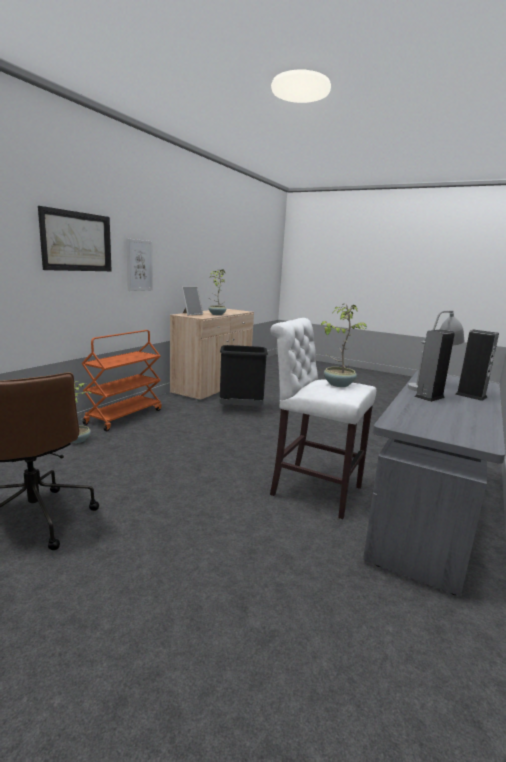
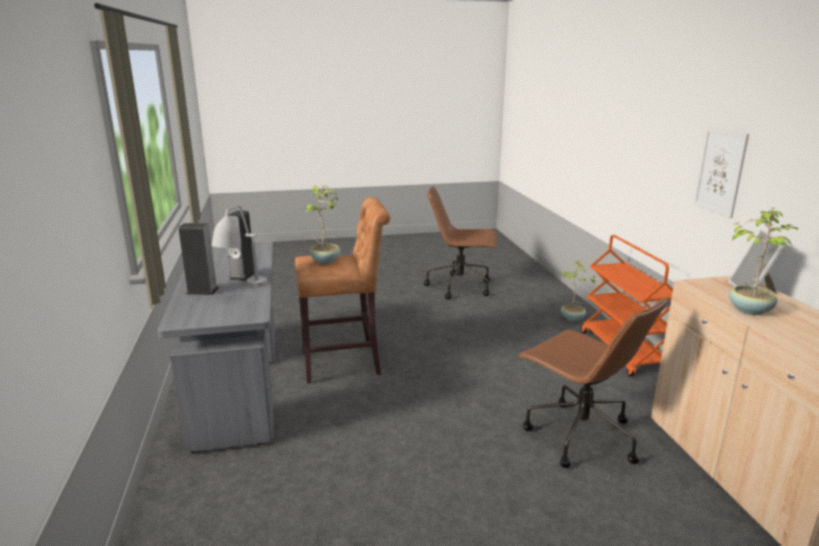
camera: 140 degrees right, 5 degrees up
(77, 241) = (653, 128): picture -> none
(241, 409) = (579, 436): black trash can -> brown office chair
(311, 490) = (346, 363): white stool -> brown stool

